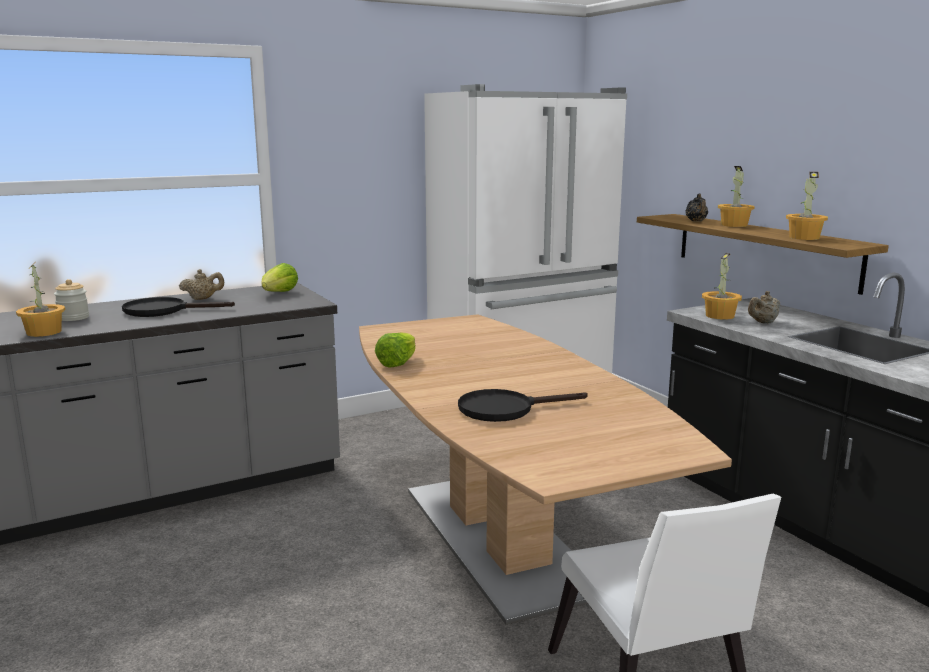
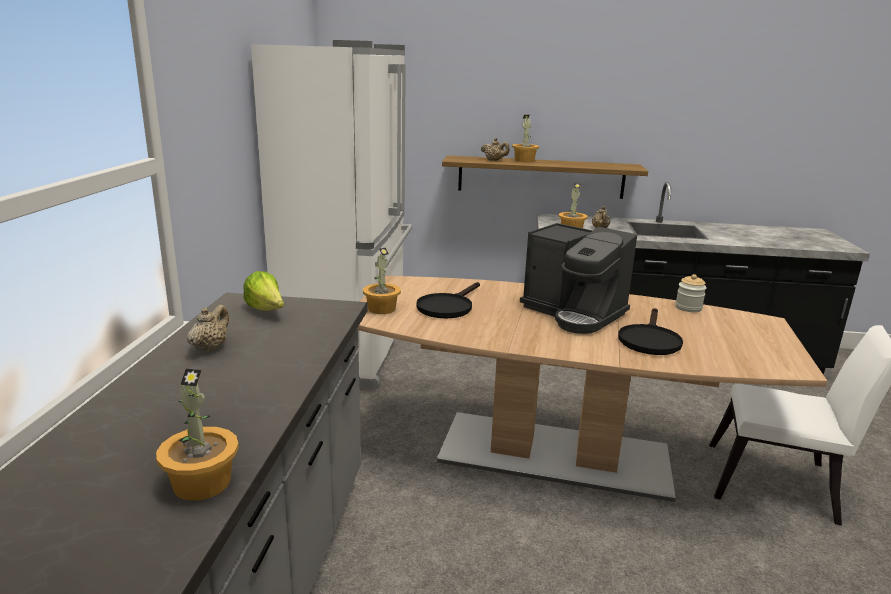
camera: 55 degrees left, 5 degrees up
(73, 318) = (147, 445): jar -> jar (688, 308)
(163, 310) = (229, 380): black frying pan -> black frying pan (448, 307)
(397, 363) = (487, 338): lettuce -> none
(518, 375) = (574, 313): none -> coffee machine
(696, 221) = (494, 160): black teapot -> beige teapot
(804, 237) = (595, 165): potted plant -> potted plant (381, 309)

